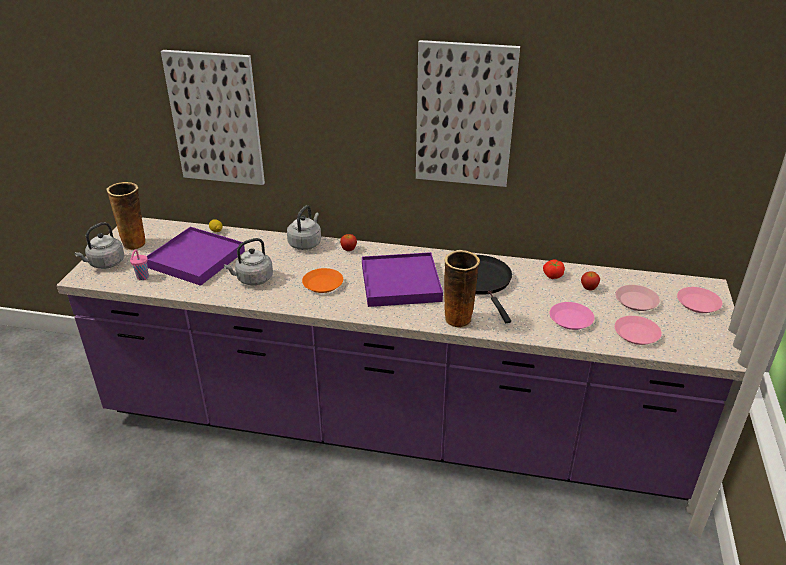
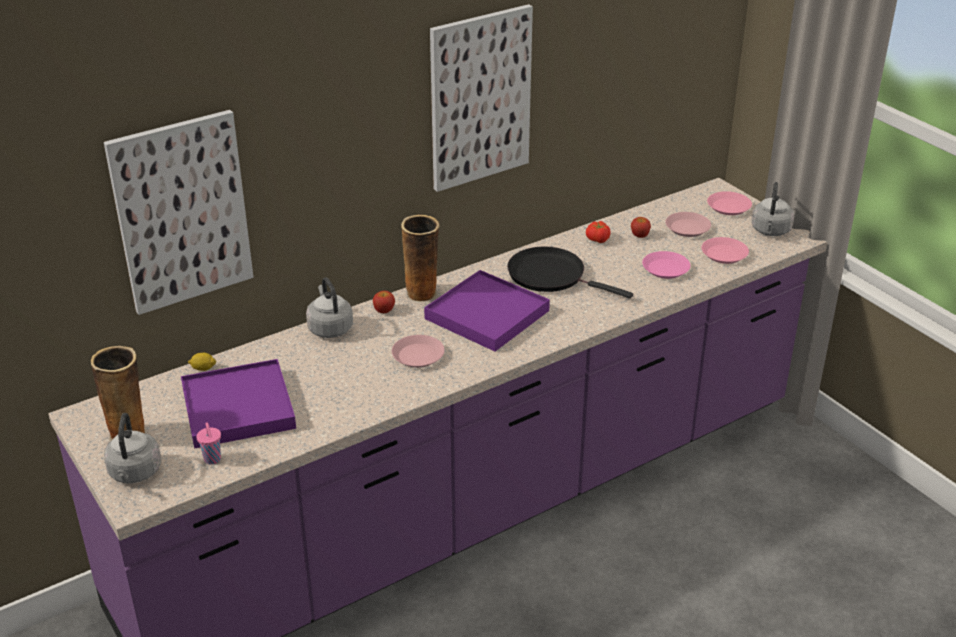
camera: 45 degrees left, 0 degrees up
(253, 279) = (341, 391): grey kettle -> grey kettle (770, 231)
(323, 284) = (418, 356): orange plate -> pink plate
(458, 320) = (587, 319): vase -> vase (422, 294)

